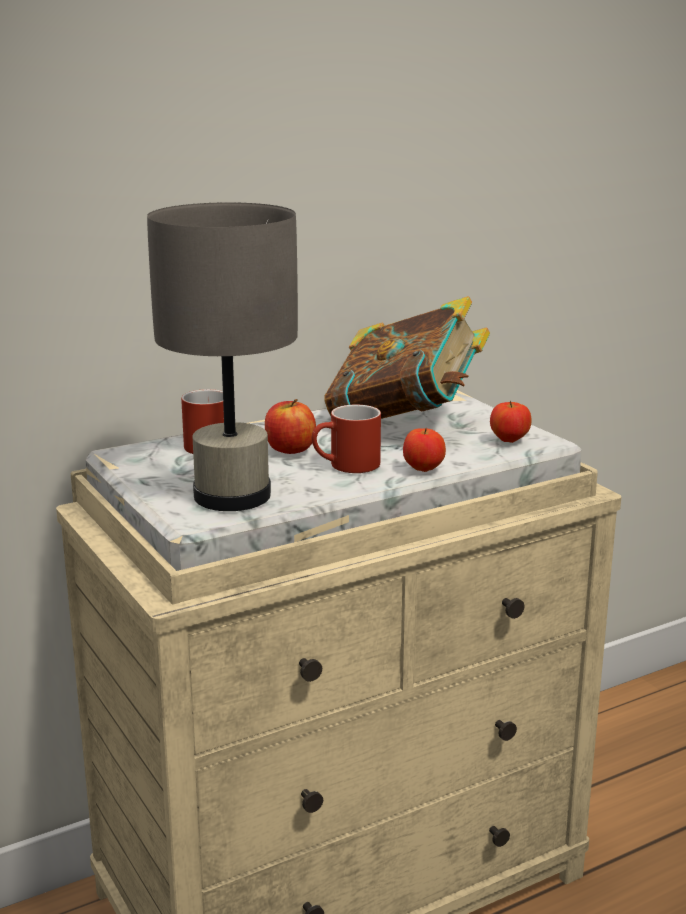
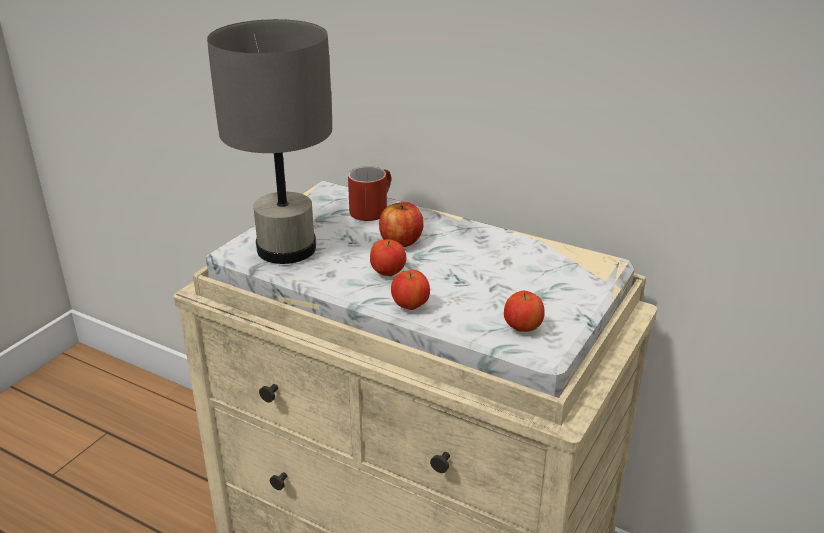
camera: 60 degrees right, 10 degrees up
(346, 466) = (388, 273): red mug -> apple
(406, 424) = (510, 270): book -> none

